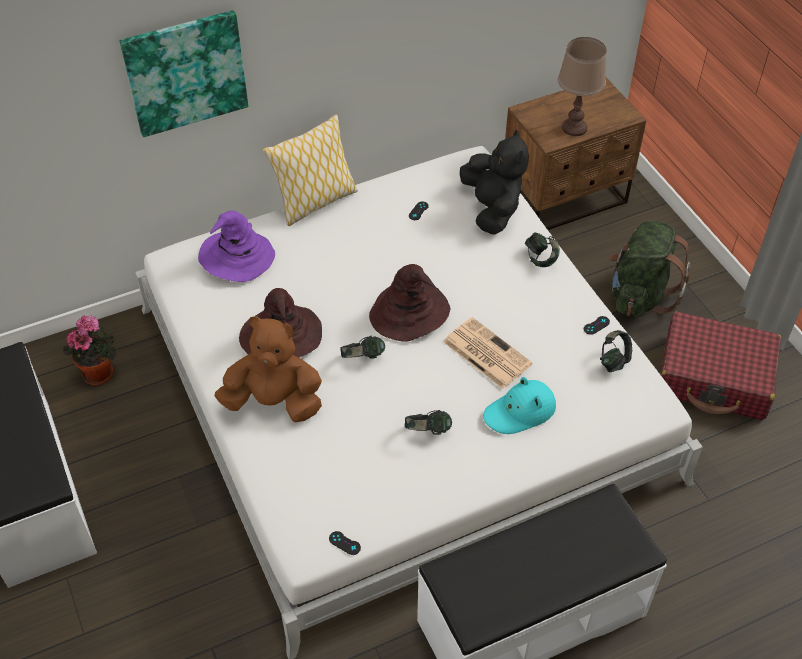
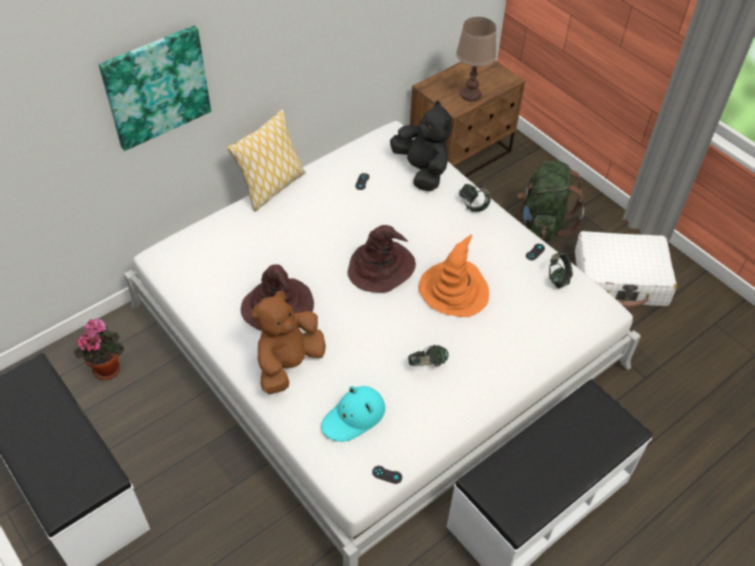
camera: 15 degrees left, 0 degrees up
(236, 257) = (217, 245): purple hat -> none
(274, 401) = (288, 364): brown plush toy -> brown plush toy turned 45 degrees counterclockwise
(363, 358) = (354, 313): headphones -> none
(485, 353) = (454, 290): newspaper -> orange hat
(520, 411) = (497, 334): turquoise hat -> turquoise hat (353, 417)
(714, 377) = (620, 279): red suitcase -> white suitcase

